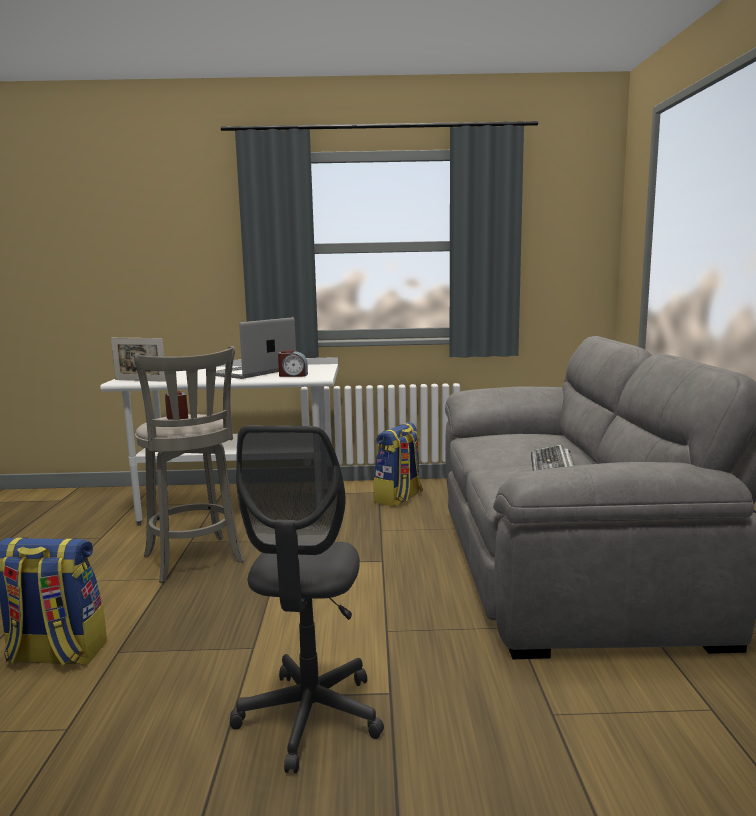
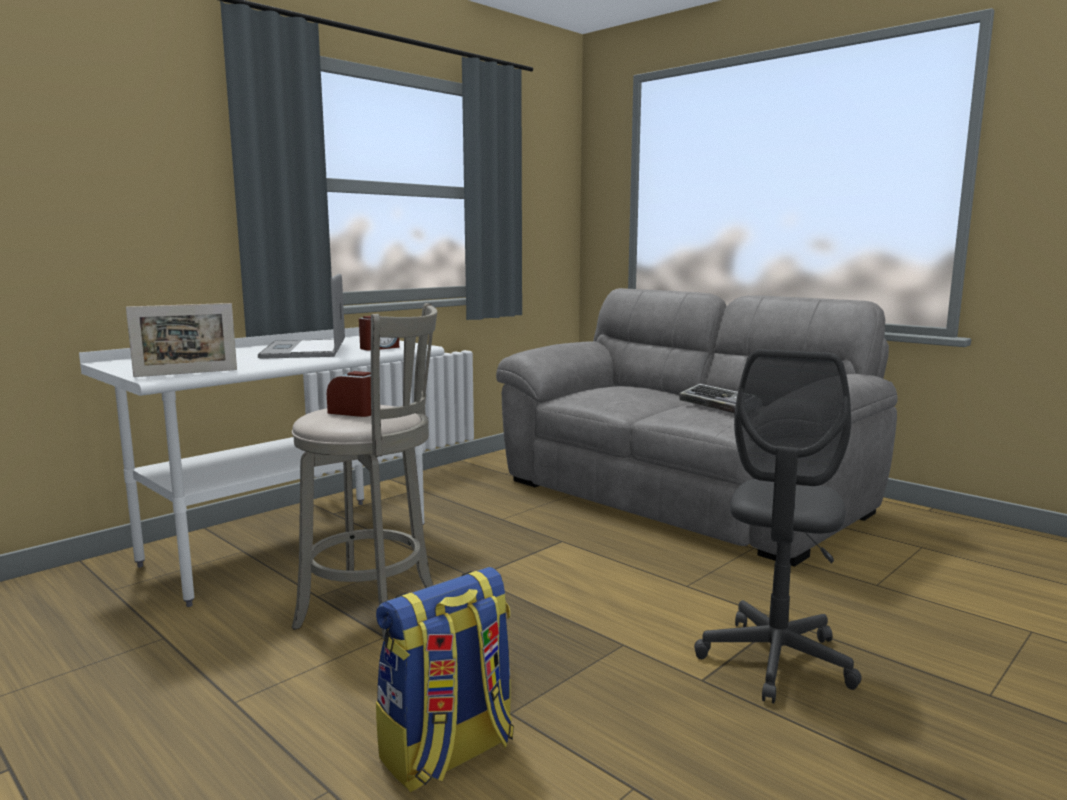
camera: 45 degrees left, 0 degrees up
(310, 717) = (776, 661): grey office chair -> grey office chair turned 60 degrees clockwise
(399, 498) = (453, 489): backpack -> none

